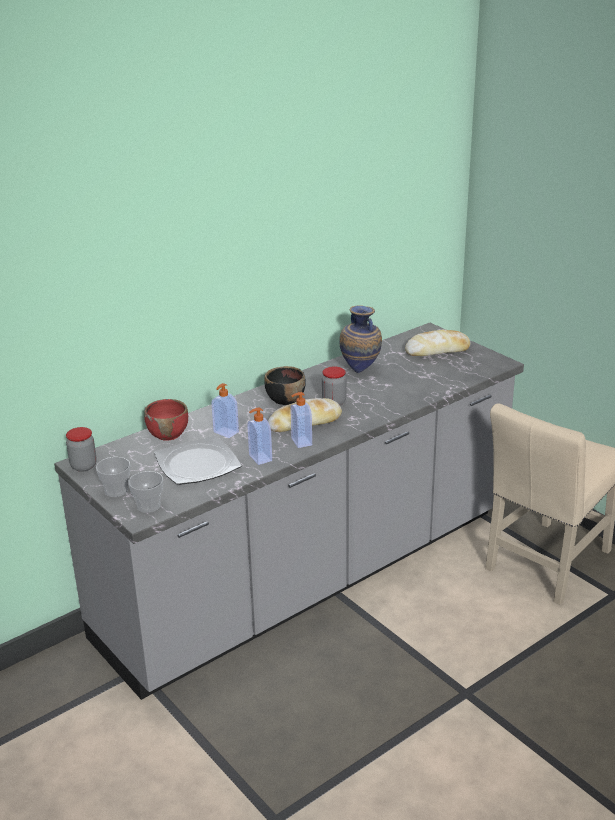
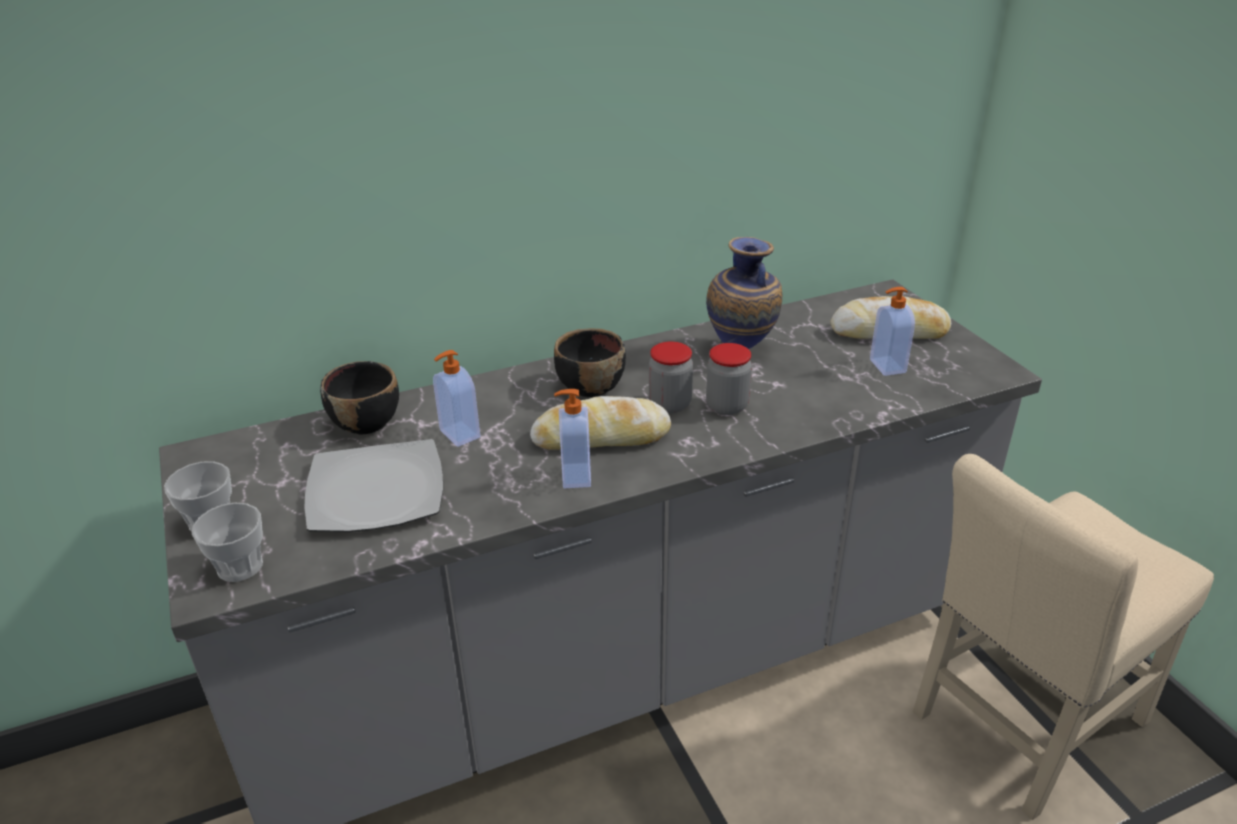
camera: 15 degrees right, 5 degrees up
(83, 466) = (197, 461): jar -> jar (727, 406)
(168, 434) = (366, 422): red bowl -> black bowl
(259, 458) = (486, 498): soap dispenser -> soap dispenser (886, 366)

